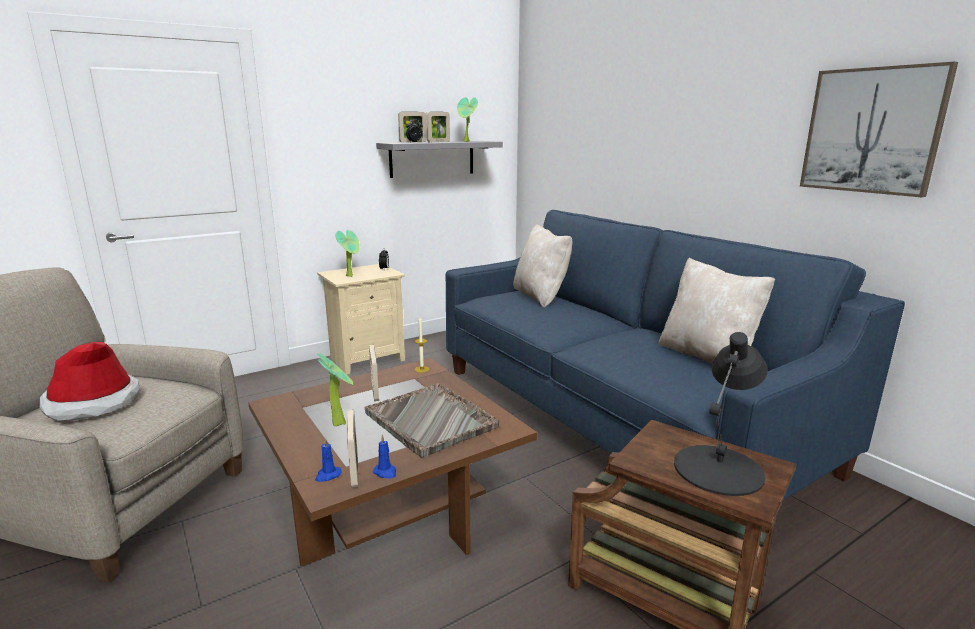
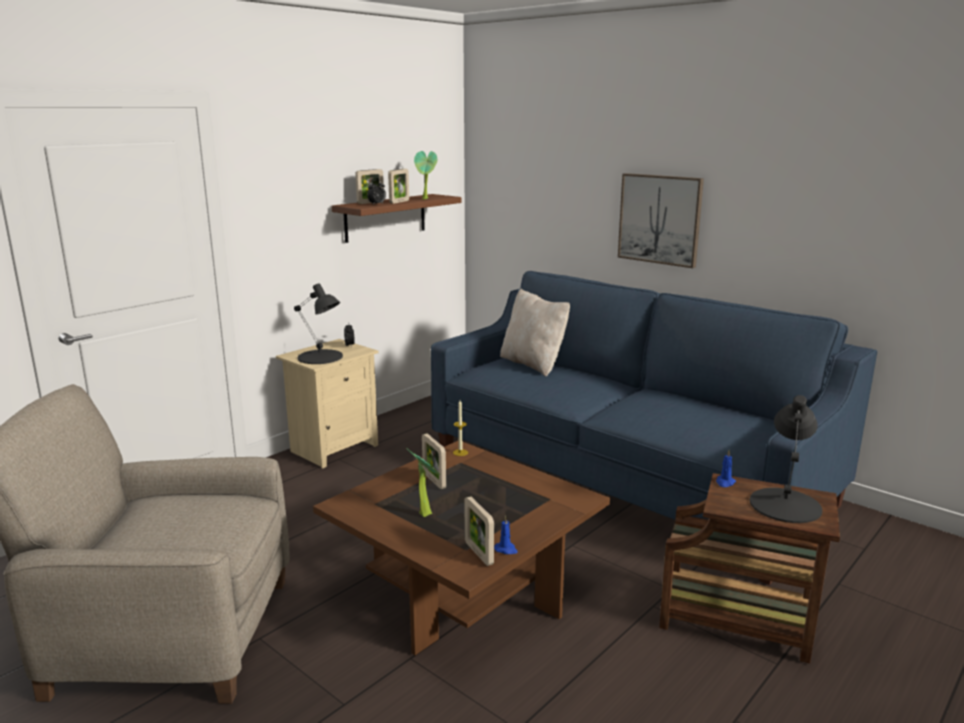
camera: 15 degrees left, 0 degrees up
(93, 403) = (167, 527): hat -> none
(327, 475) = (457, 560): blue candle -> blue candle (725, 482)
(351, 276) = (320, 357): potted plant -> black table lamp
(431, 421) = (509, 500): grey tray -> none
(432, 158) = (385, 217): grey shelf -> brown shelf
(707, 357) = (723, 412): beige pillow -> none
(872, 131) = (841, 206): picture -> picture (660, 219)

